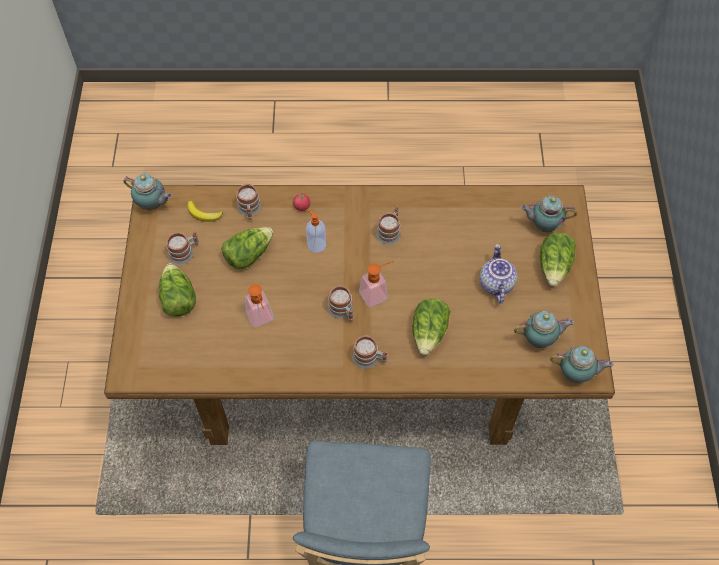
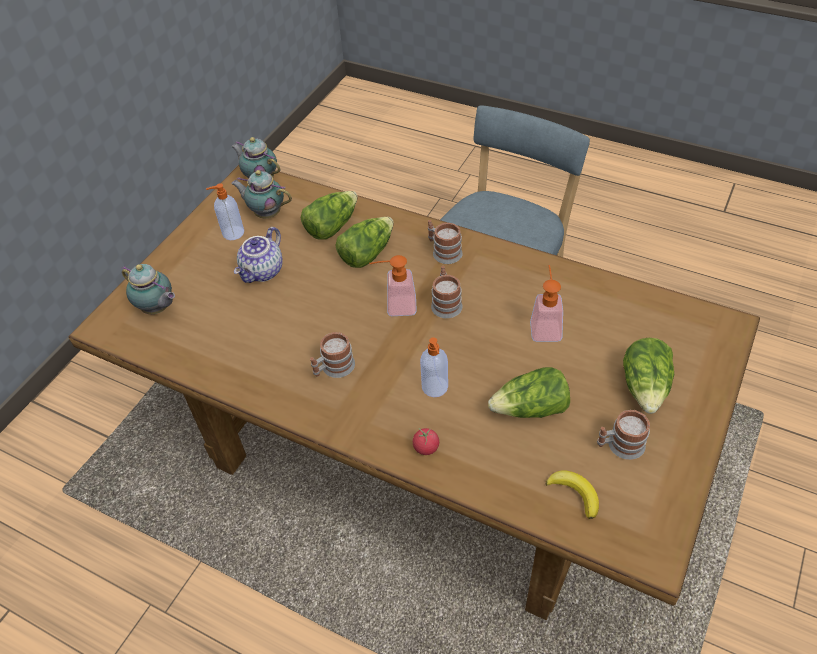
camera: 150 degrees left, 10 degrees down
(153, 205) = (653, 543): teapot -> none
(249, 210) = (503, 472): mug -> none
(550, 308) = (232, 233): none -> soap dispenser
(554, 266) = (189, 266): lettuce -> lettuce (331, 226)

